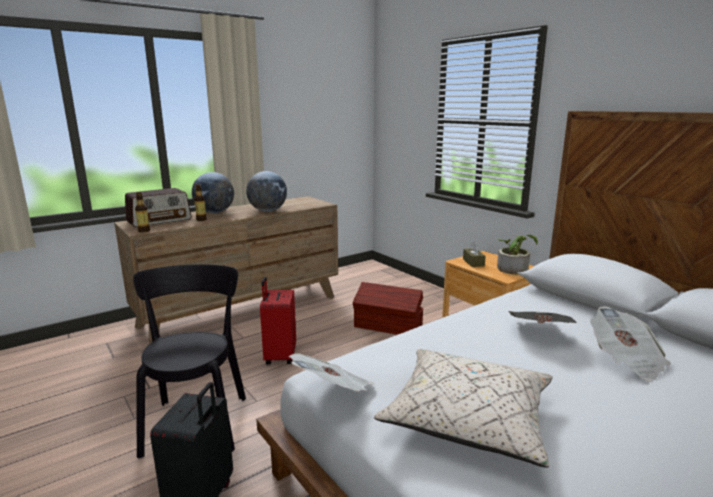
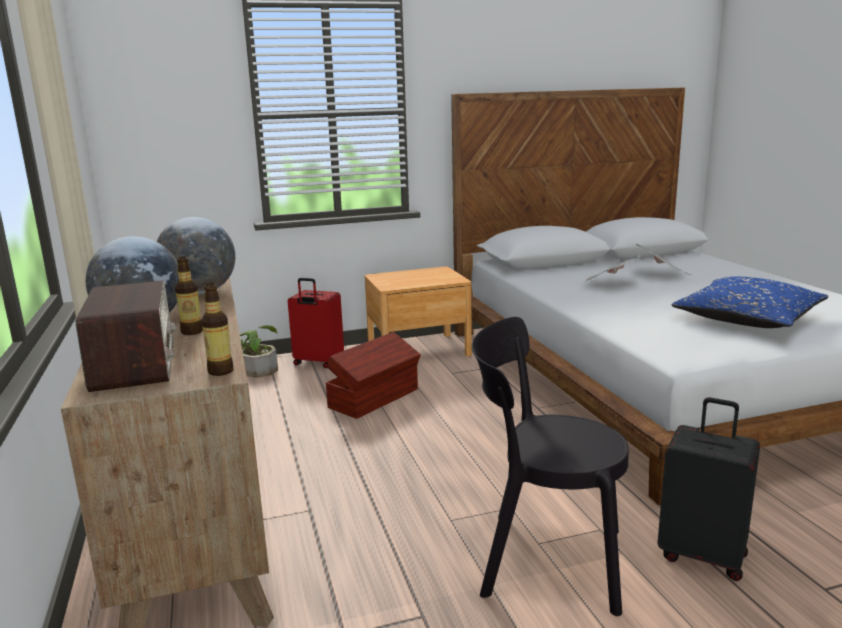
camera: 70 degrees left, 0 degrees up
(279, 356) = (400, 481): red suitcase -> red suitcase (317, 362)
(333, 392) = (720, 350): newspaper -> none
(468, 418) = (747, 320): beige pillow -> blue pillow
(473, 262) = (399, 282): brown tissue box -> none
(514, 268) = (432, 273): potted plant -> potted plant (258, 369)

